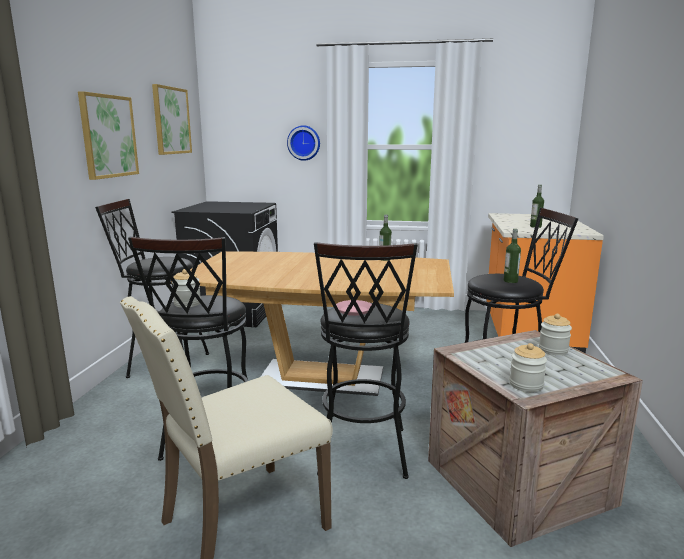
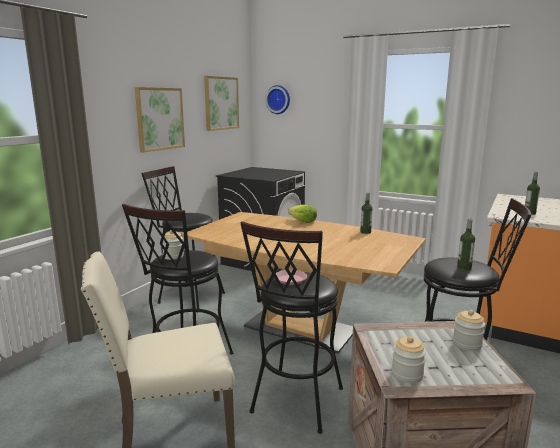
camera: 20 degrees right, 0 degrees up
(304, 143) = (331, 121): wall clock -> wall clock (278, 99)
(307, 255) = (303, 221): none -> lettuce

